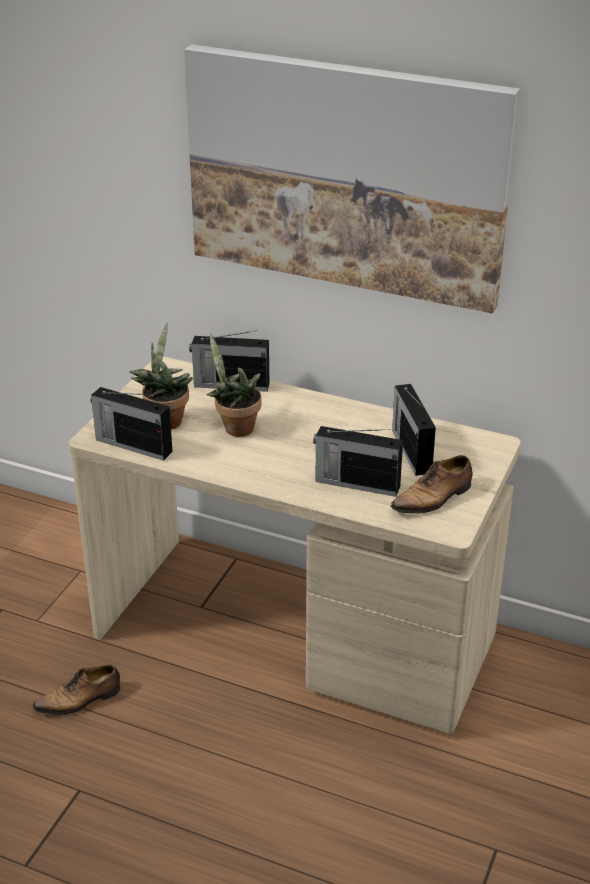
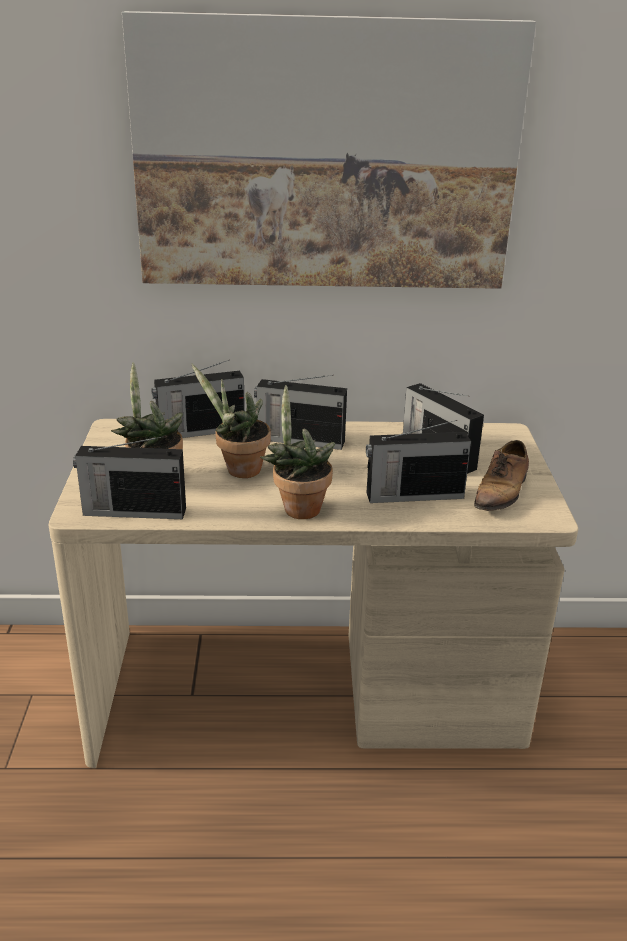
camera: 25 degrees left, 5 degrees down
(80, 700) = (109, 849): shoe -> none
(256, 471) = (298, 507): none -> potted plant
(304, 411) = (299, 440): none -> radio

